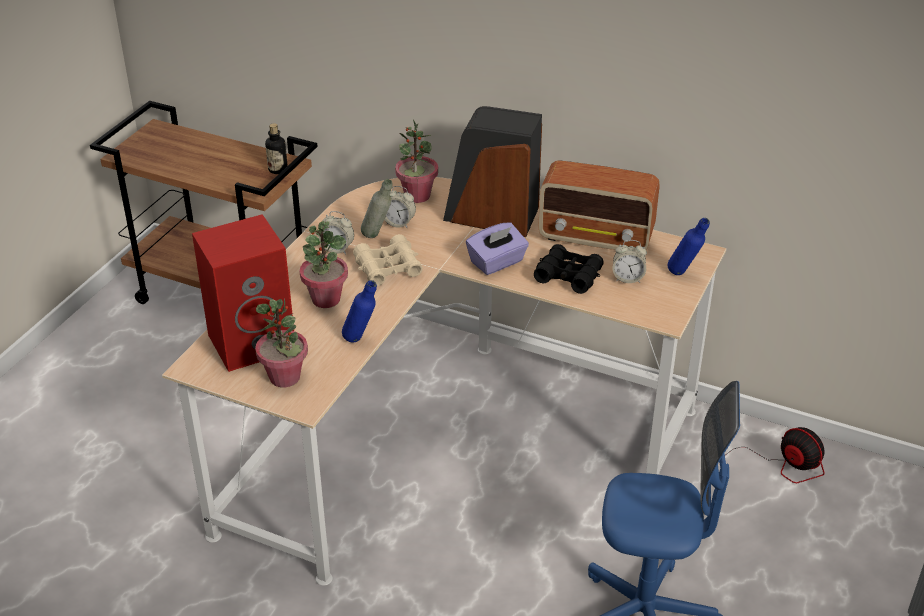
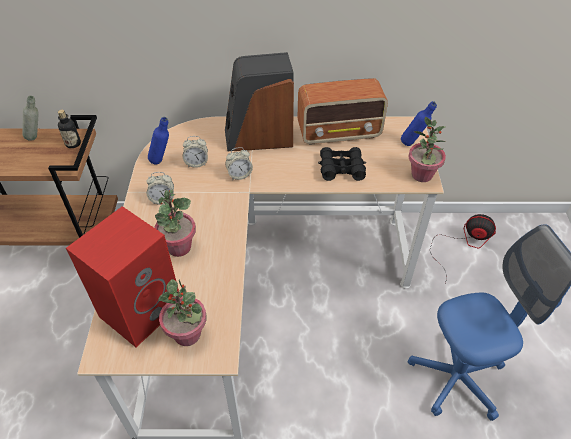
camera: 25 degrees left, 10 degrees up
(361, 340) = (228, 275): blue bottle -> blue bottle (162, 161)
(378, 237) = (187, 179): grey bottle -> grey bottle (37, 138)
(388, 268) = (211, 203): beige binoculars -> none
(417, 196) = (196, 137): potted plant -> potted plant (422, 175)
(497, 262) = (286, 173): purple tissue box -> none
(628, 278) = (380, 158): alarm clock -> alarm clock (239, 175)

